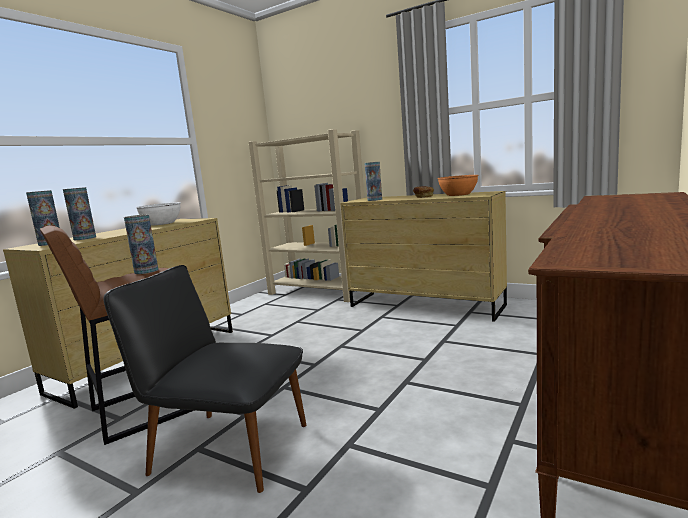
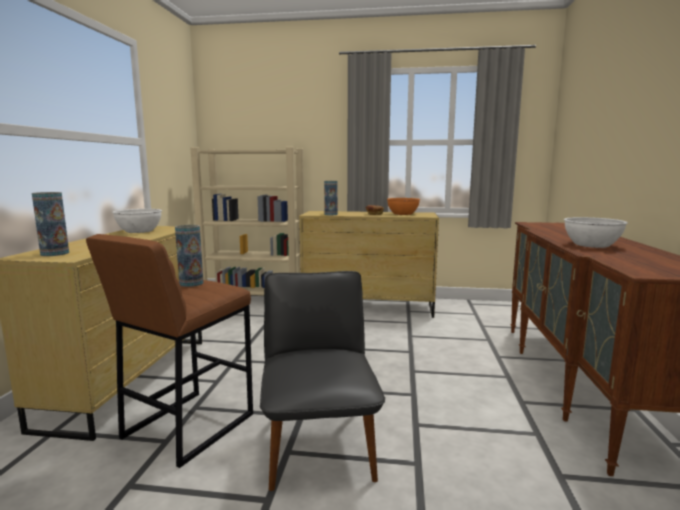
camera: 25 degrees left, 0 degrees up
(85, 238) = (87, 247): vase -> none
(230, 448) = (319, 446): black chair -> black chair turned 90 degrees clockwise
(607, 221) = (591, 245): none -> white bowl

